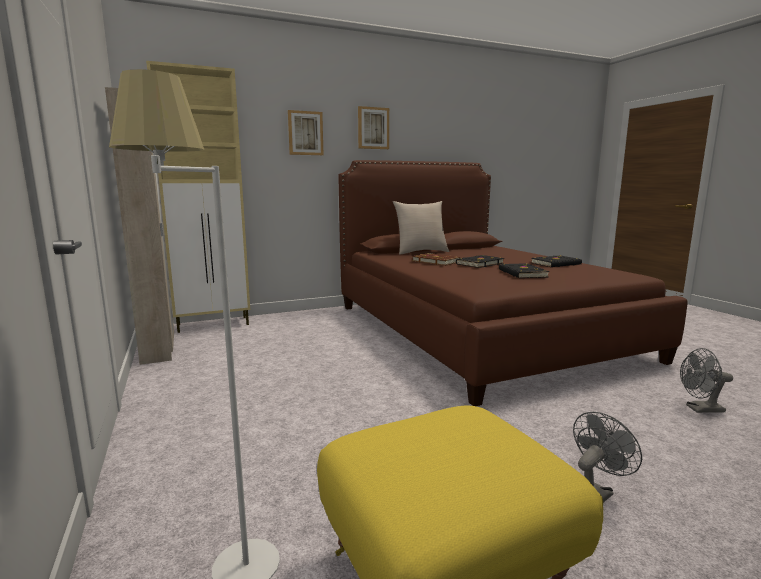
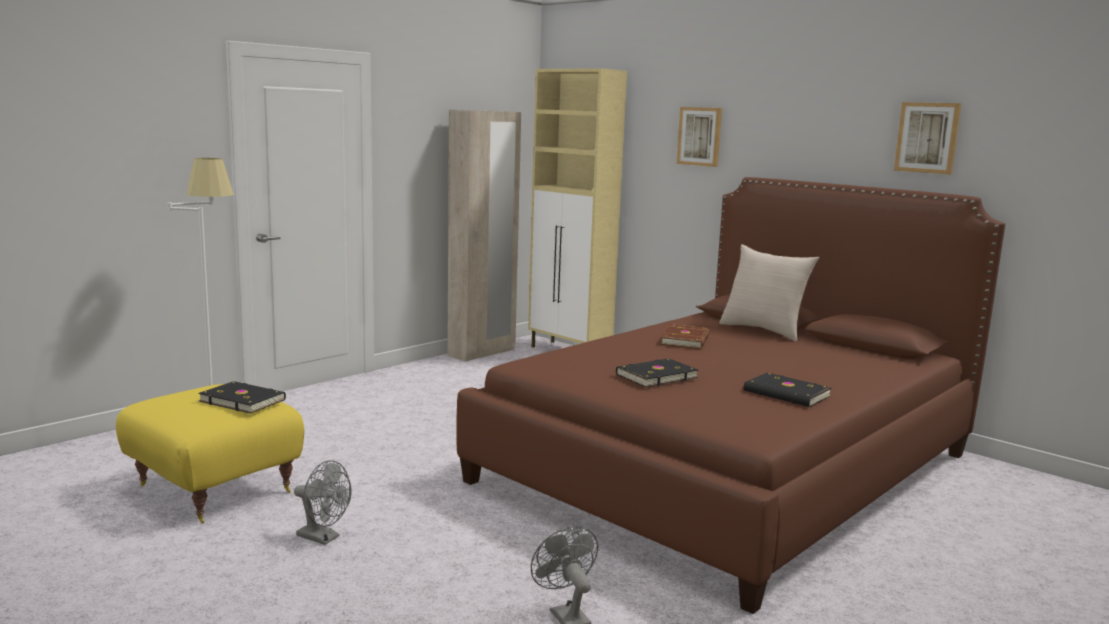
camera: 65 degrees right, 0 degrees up
(373, 128) = (792, 129): picture -> picture (927, 137)
(479, 263) = (701, 356): black book -> black book (243, 400)

